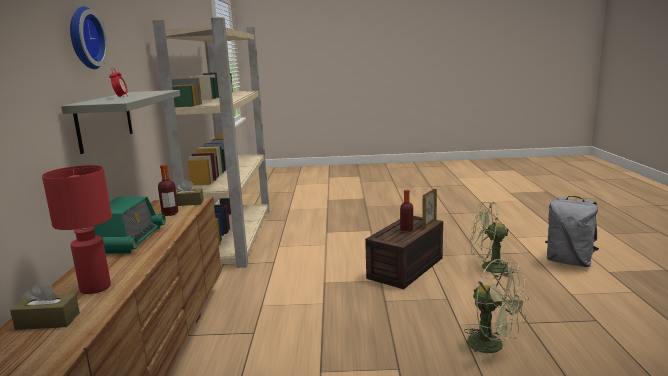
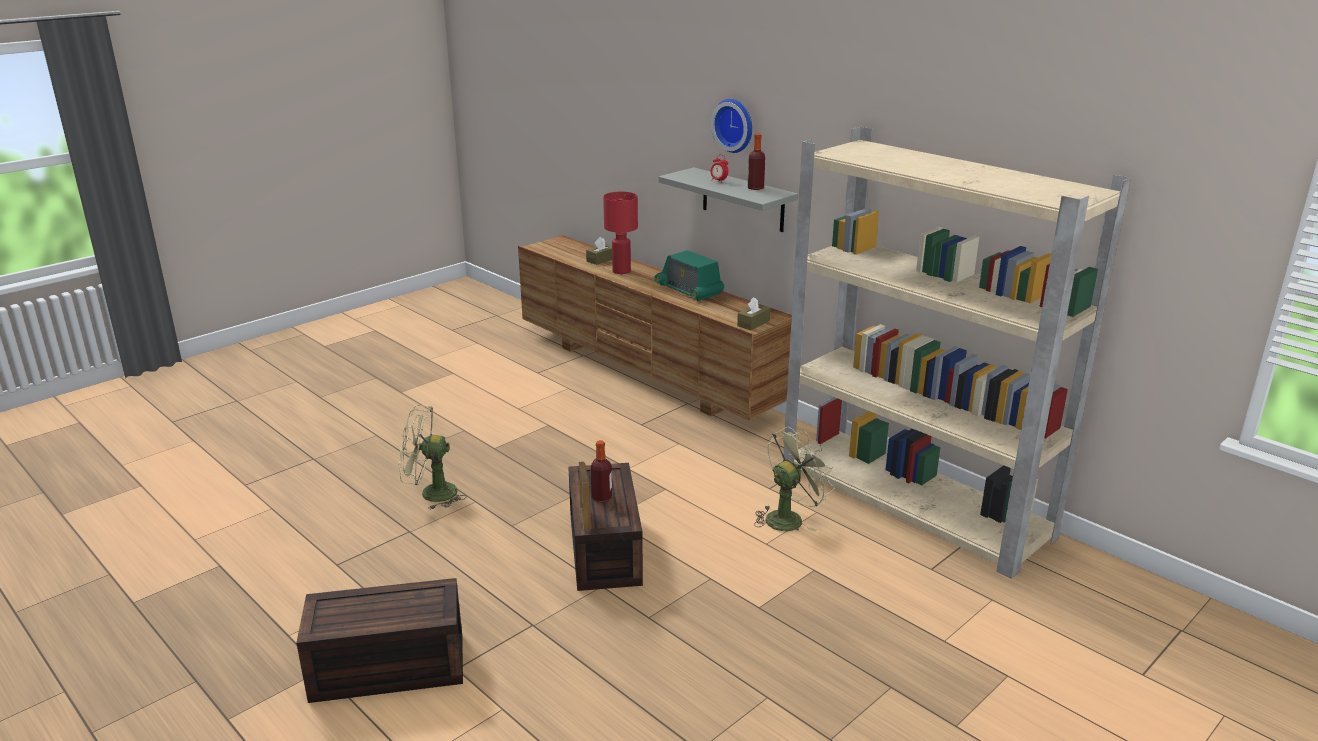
camera: 135 degrees right, 10 degrees up
(170, 213) = (732, 311): bottle -> bottle (755, 188)
(488, 268) = (498, 597): green fan -> green fan (789, 517)
(569, 262) = (386, 669): grey backpack -> brown storage box

